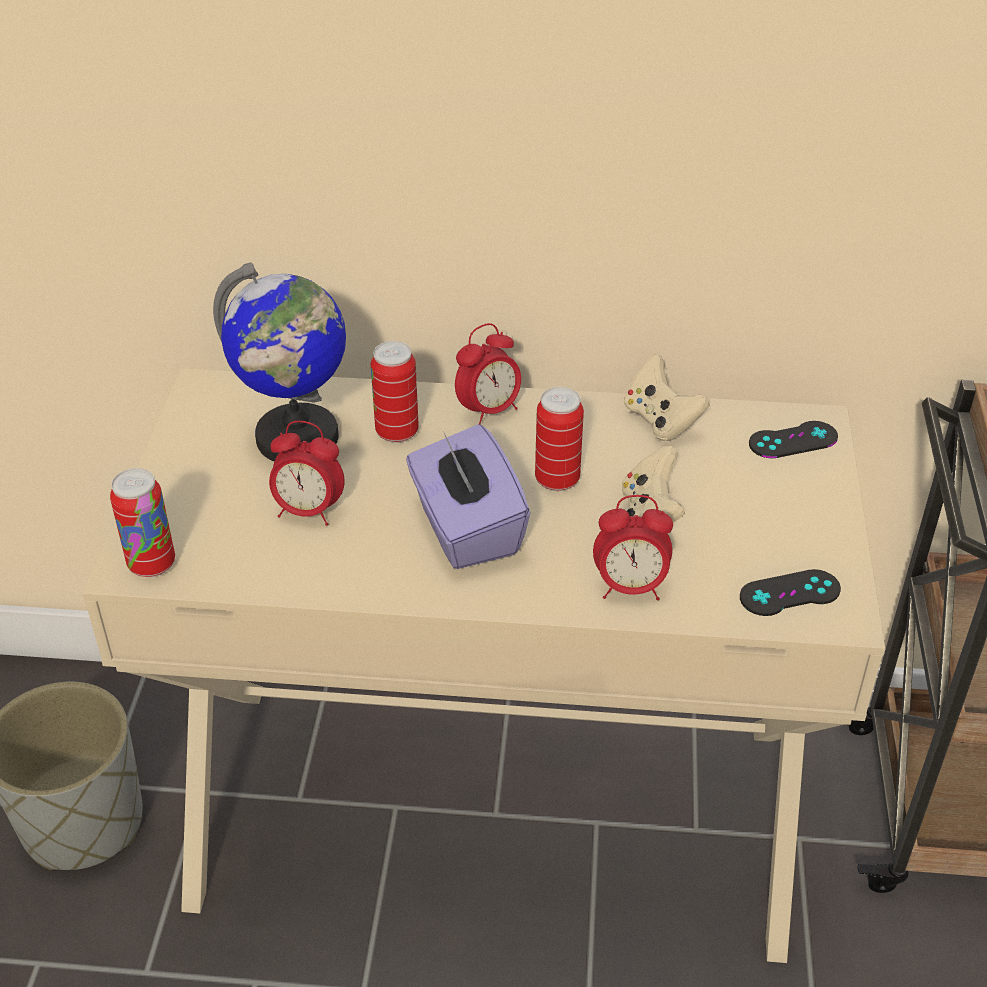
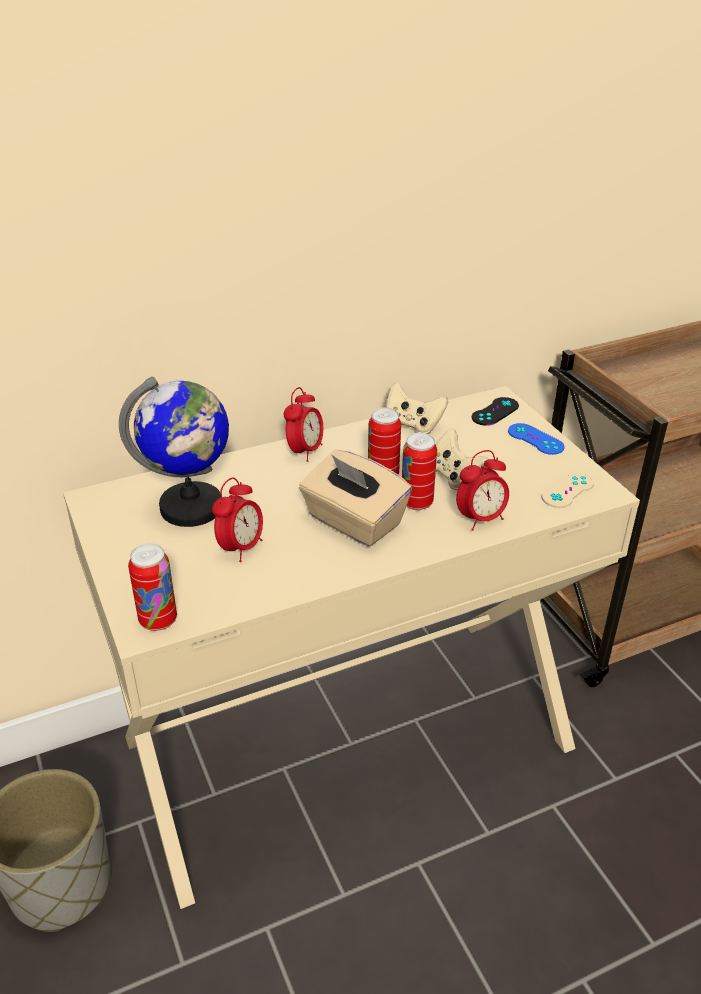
camera: 30 degrees left, 5 degrees down
(309, 511) = (241, 548): alarm clock -> alarm clock turned 45 degrees counterclockwise
(397, 432) = (256, 482): can -> can (416, 503)
(466, 529) = (353, 522): purple tissue box -> beige tissue box
(789, 593) = (568, 490): black game controller -> beige game controller
(814, 501) = (535, 439): none -> blue game controller

